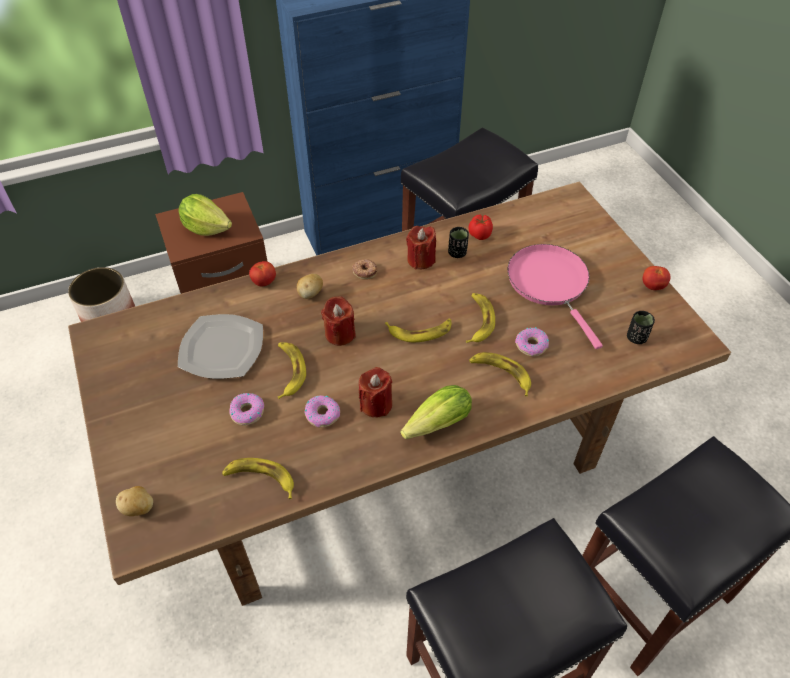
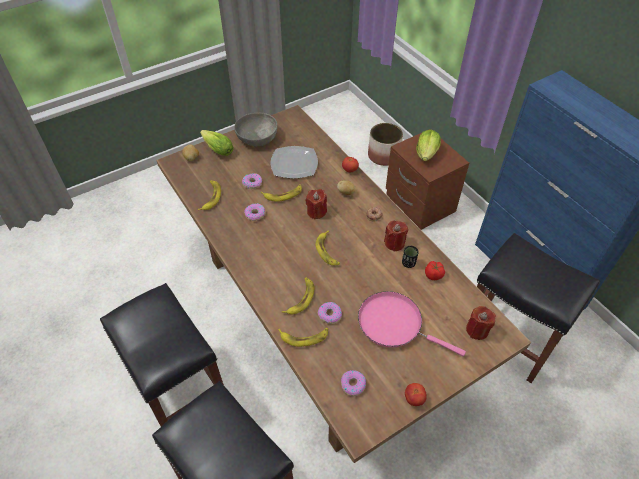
camera: 80 degrees right, 0 degrees up
(131, 395) = (257, 138): none -> grey bowl
(376, 404) = (265, 237): red candle -> red candle (477, 330)
(434, 425) = (254, 266): lettuce -> lettuce (216, 148)
(478, 320) = (345, 282): banana -> banana (304, 337)
(550, 284) = (394, 324): pink frying pan -> pink frying pan turned 120 degrees counterclockwise
(636, 337) = (353, 384): black cup -> donut

